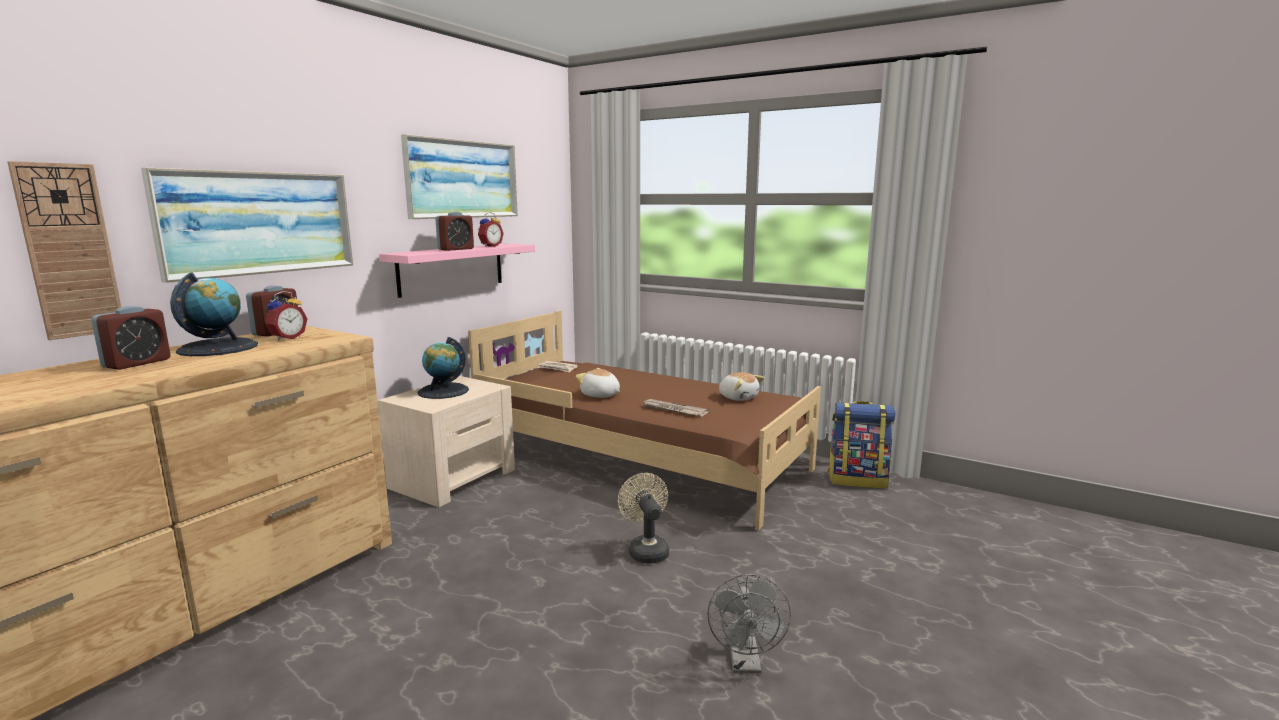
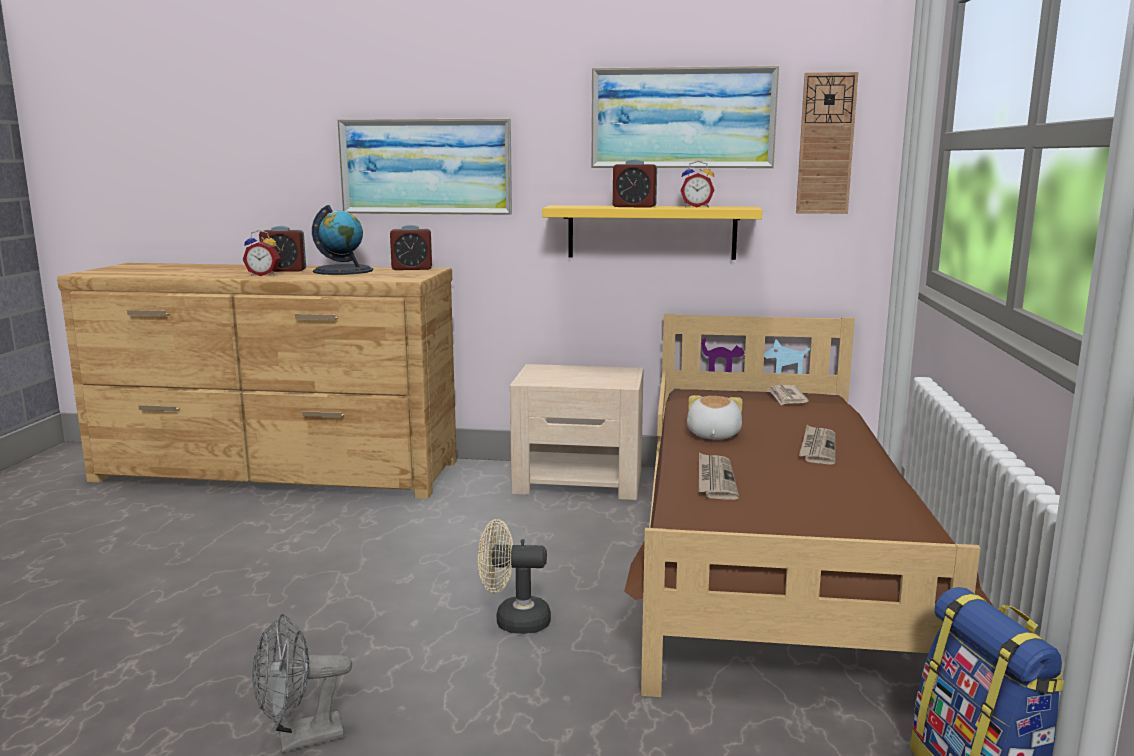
camera: 65 degrees right, 0 degrees up
(69, 251) = (291, 183): wall clock -> wall clock (826, 144)
(287, 338) = (392, 273): alarm clock -> alarm clock (263, 275)
(443, 391) = (580, 374): globe -> none
(452, 269) = (651, 232): pink shelf -> yellow shelf
(646, 550) = (513, 621): beige fan -> beige fan turned 135 degrees counterclockwise
(650, 382) = (817, 448): none -> newspaper
(738, 397) = (847, 508): plush toy -> none

